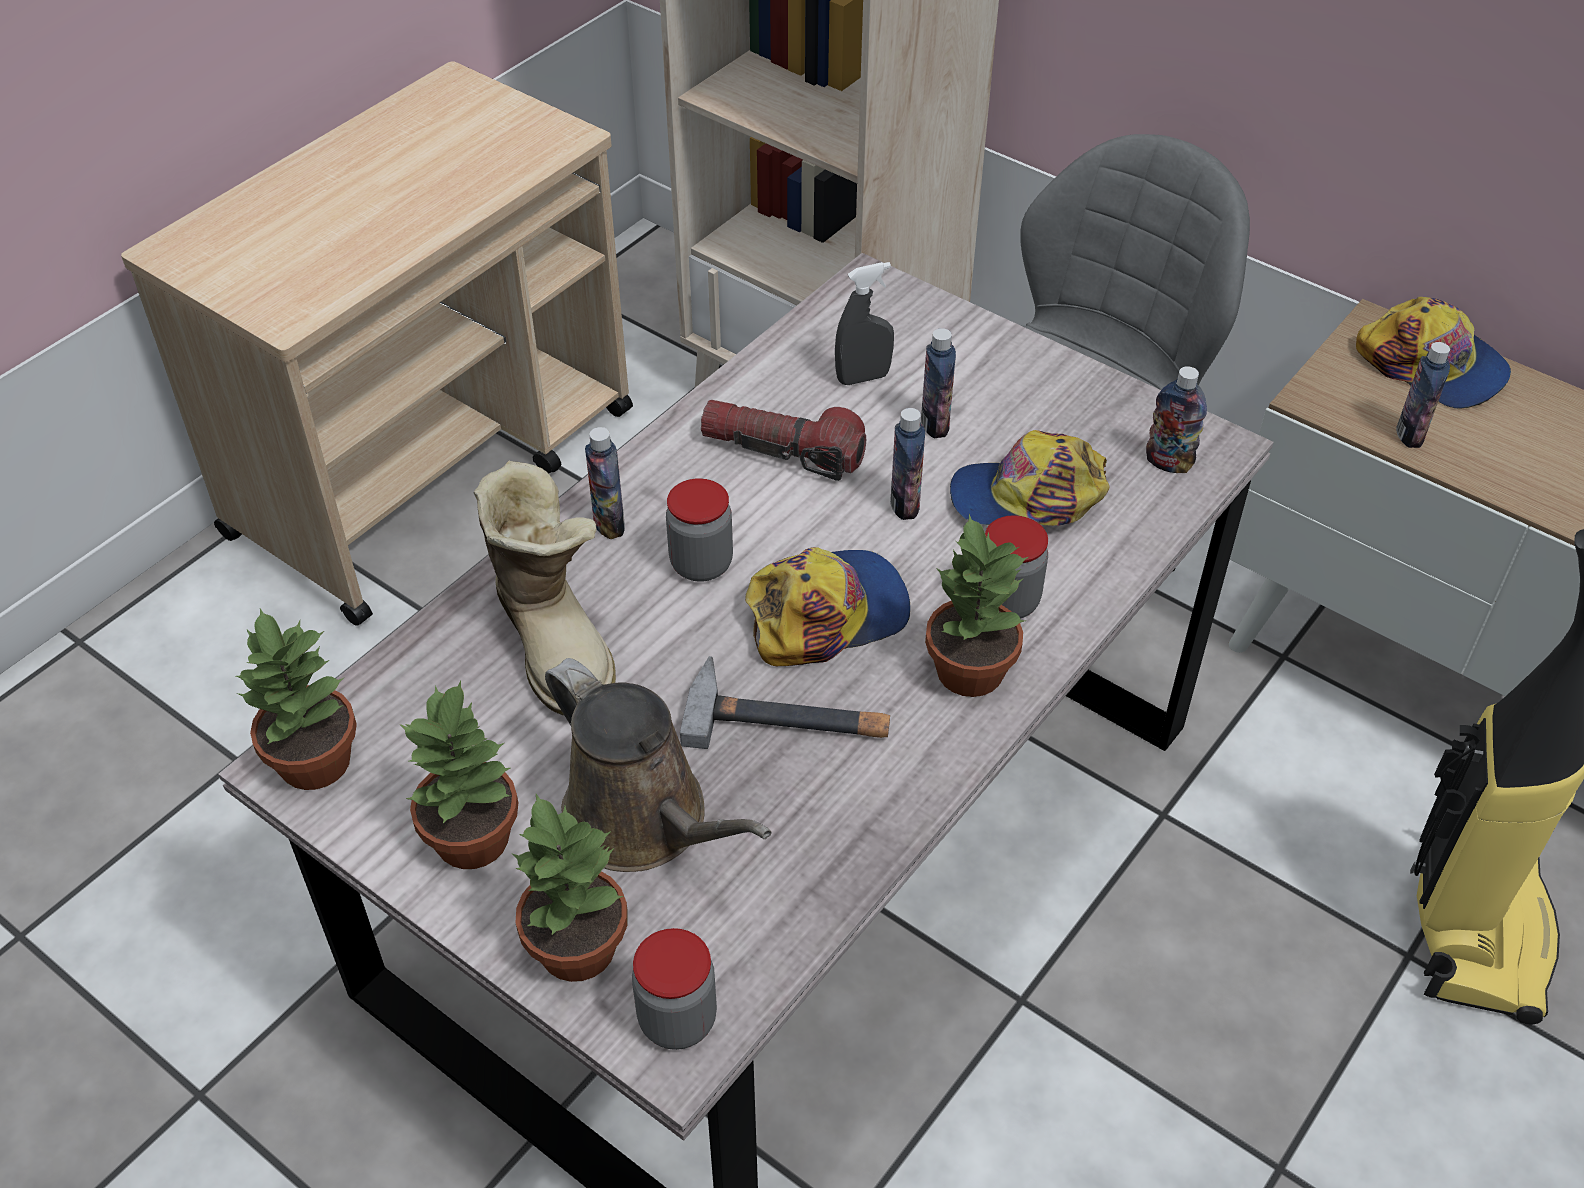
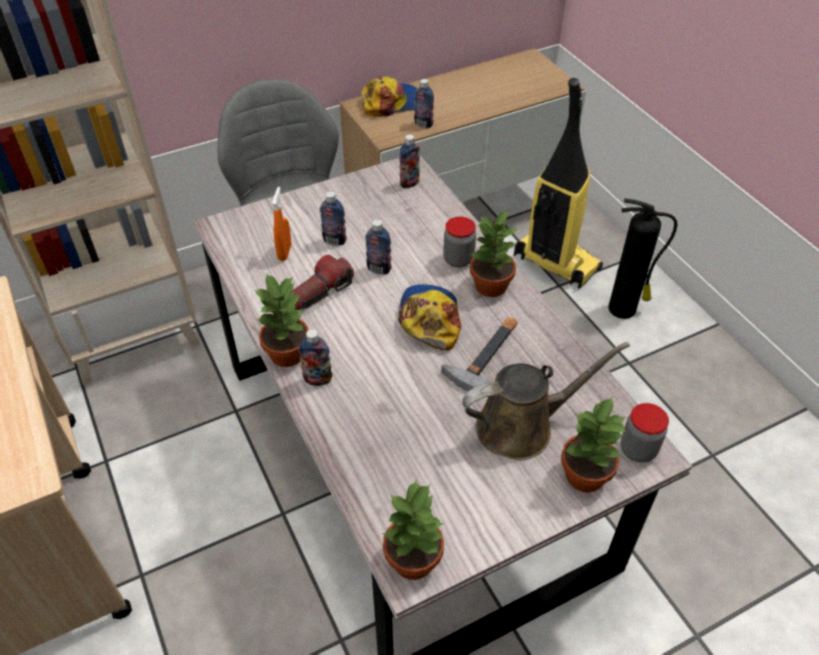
camera: 65 degrees left, 0 degrees up
(475, 838) = (501, 499): potted plant -> potted plant (288, 353)
(557, 640) = (386, 425): boot -> none
(701, 564) = (370, 352): jar -> none
(863, 378) = (284, 252): grey spray bottle -> orange spray bottle
(1028, 497) = (401, 230): cap -> none
(1439, 1112) = (624, 309): none -> fire extinguisher

